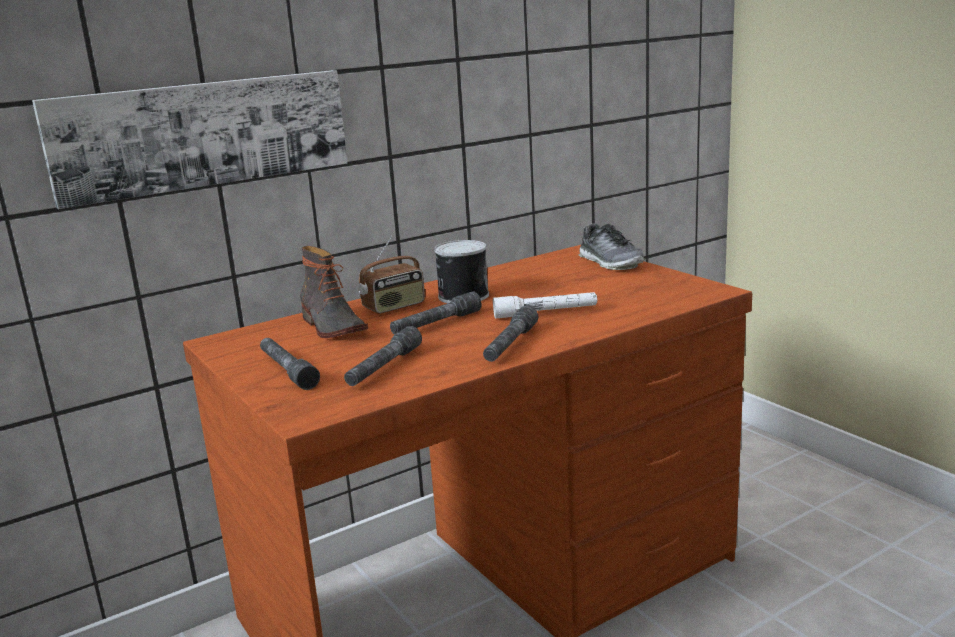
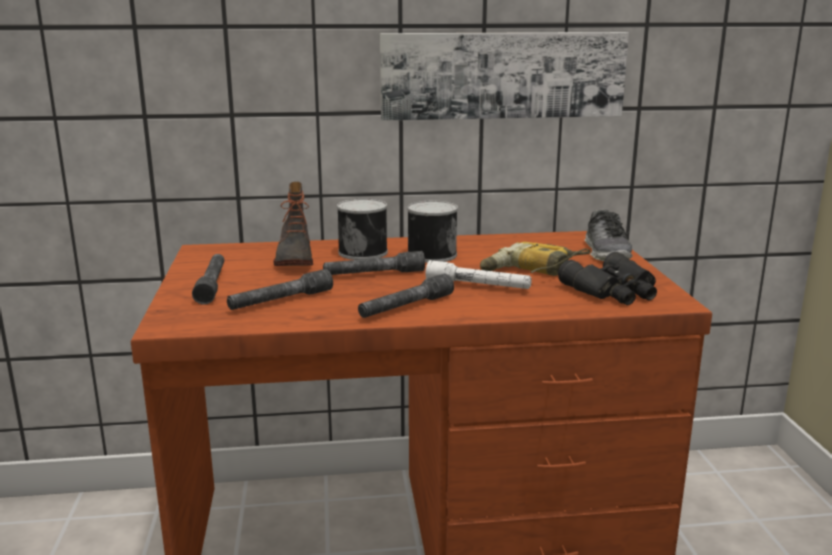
camera: 25 degrees right, 0 degrees up
(202, 134) = (218, 69): picture -> picture (502, 75)
(394, 307) = (364, 252): radio -> can
(572, 290) = (533, 271): none -> power drill
(660, 292) = (614, 291): none -> black binoculars

